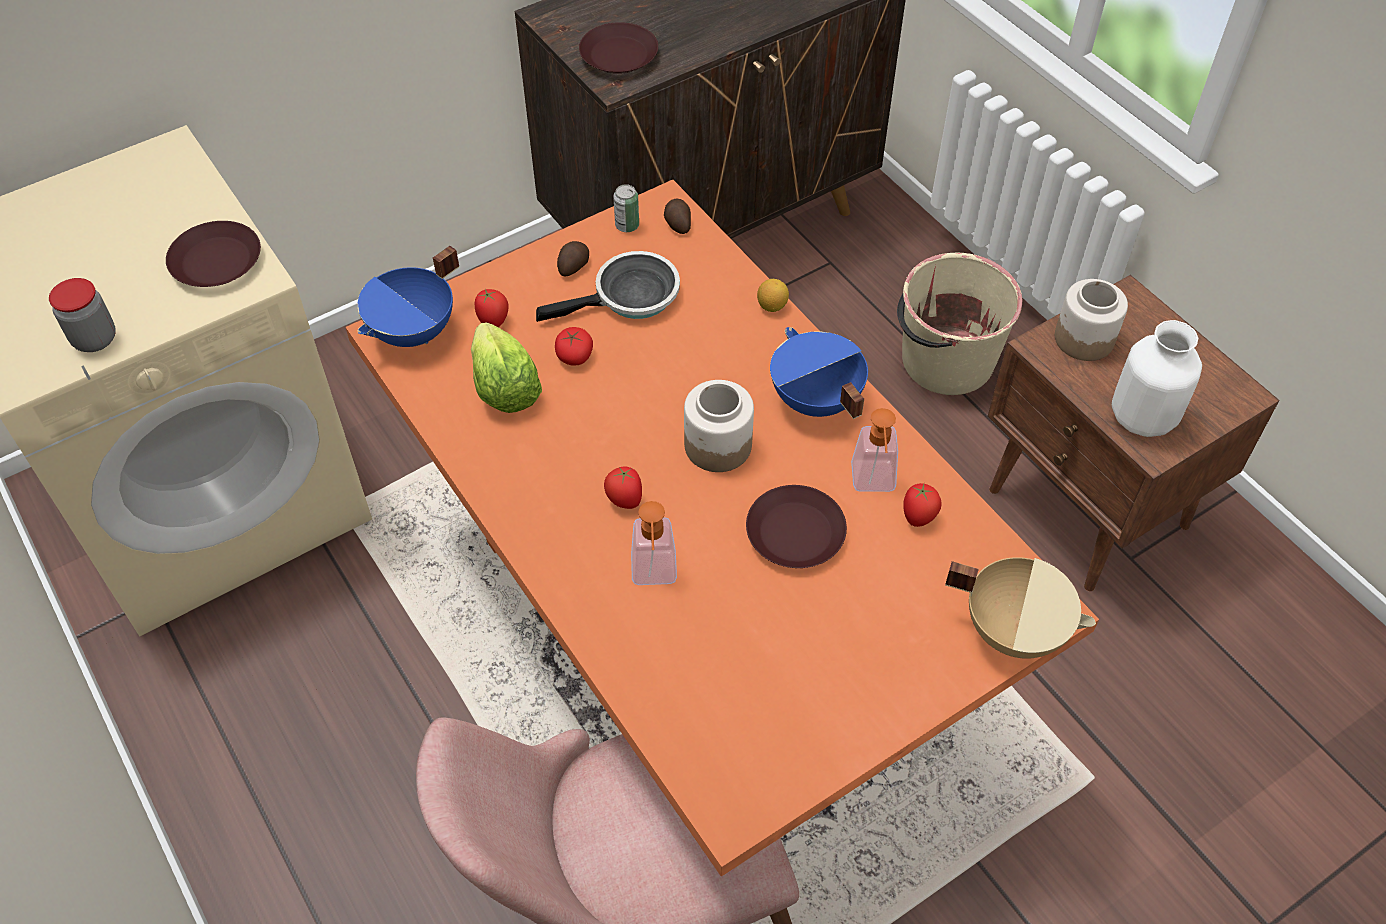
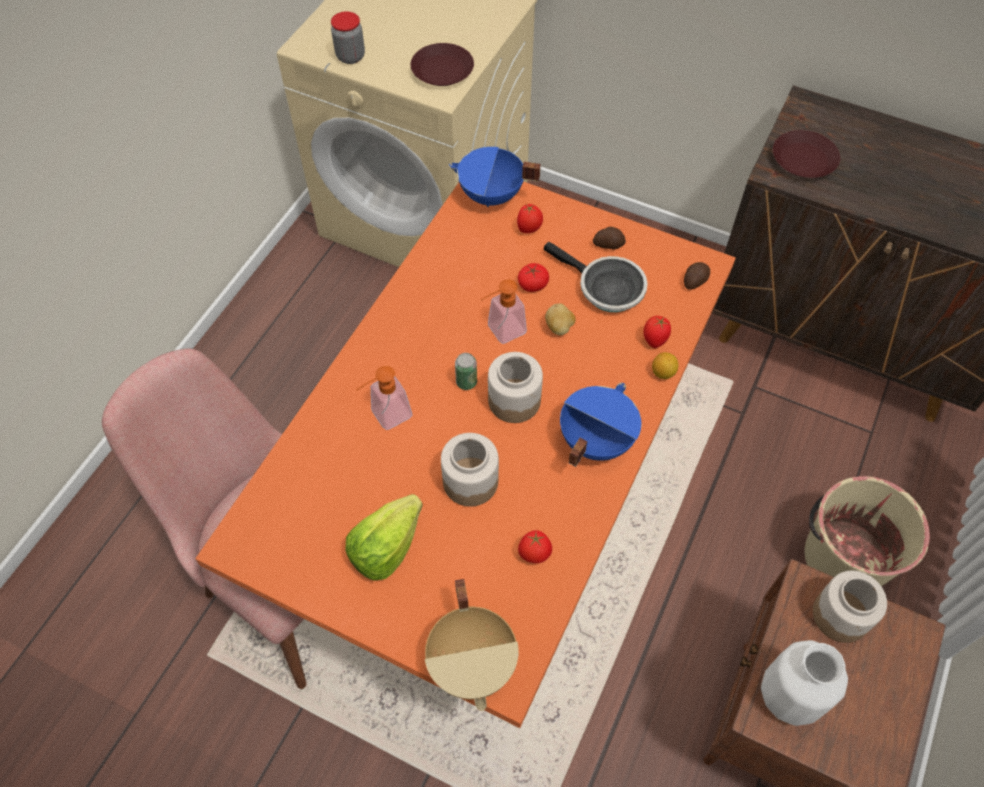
camera: 60 degrees right, 5 degrees up
(504, 388) = (480, 263): lettuce -> lettuce (386, 547)
(624, 500) = (434, 371): tomato -> tomato (654, 340)
(627, 225) = (669, 254): can -> can (466, 382)
(651, 361) = (559, 327): none -> potato
(794, 533) = (470, 481): brown plate -> jar
(873, 484) = (545, 511): soap dispenser -> soap dispenser (501, 332)

